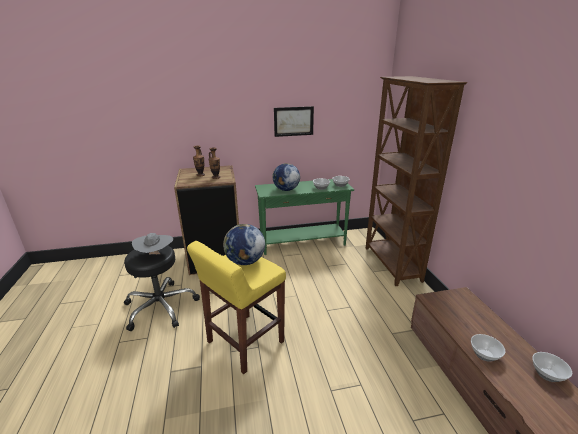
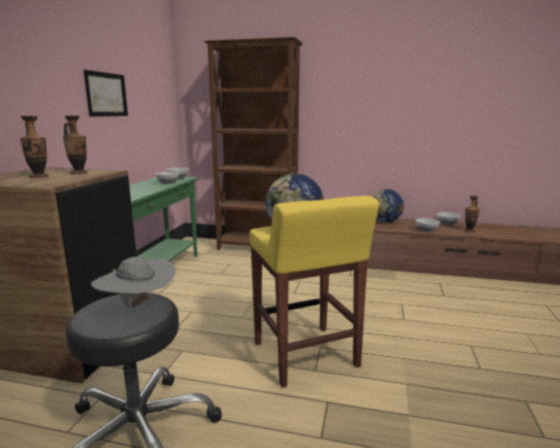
camera: 65 degrees left, 10 degrees down
(286, 190) = (138, 191): globe -> globe (385, 221)
(539, 402) = (469, 231): none -> vase

